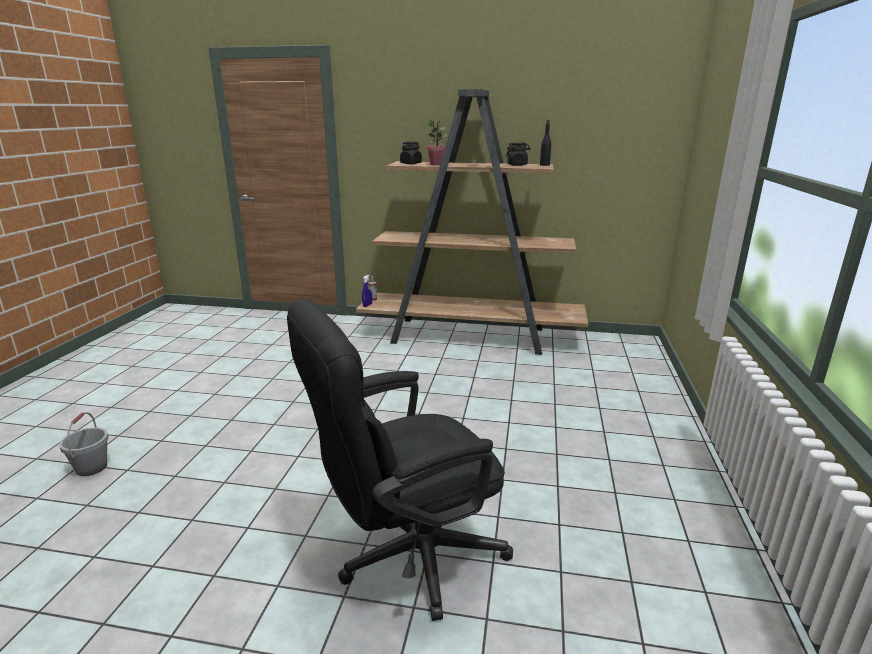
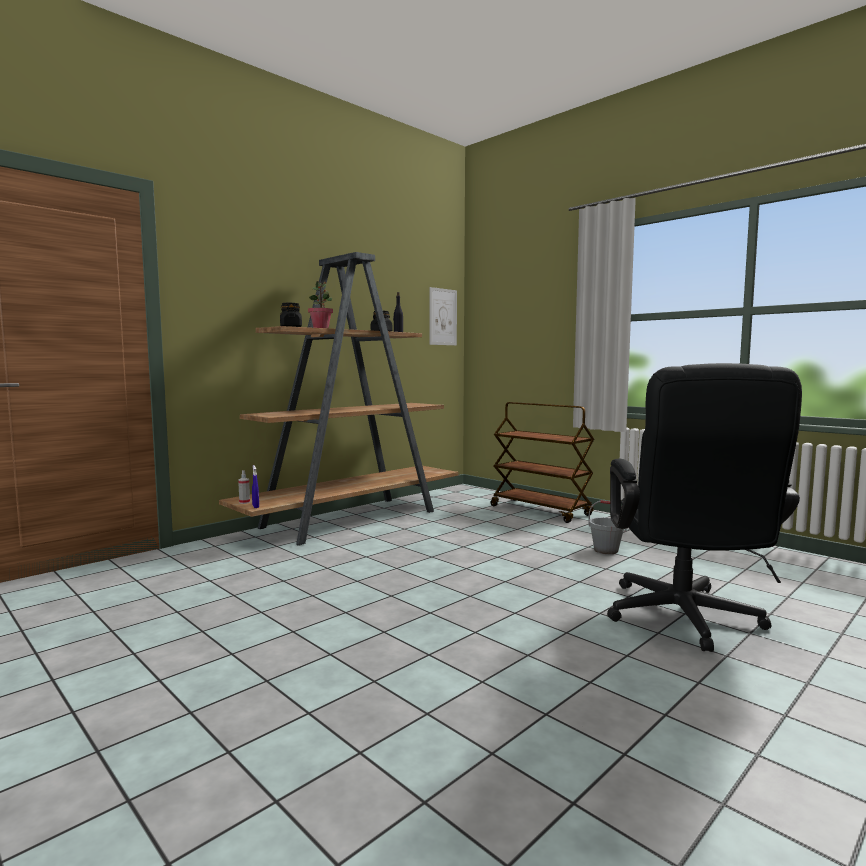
camera: 55 degrees left, 15 degrees down
(92, 468) = (307, 788): grey bucket -> grey bucket (606, 550)
(637, 398) = (541, 511): none -> brown cart
(649, 138) = (443, 317): none -> picture

